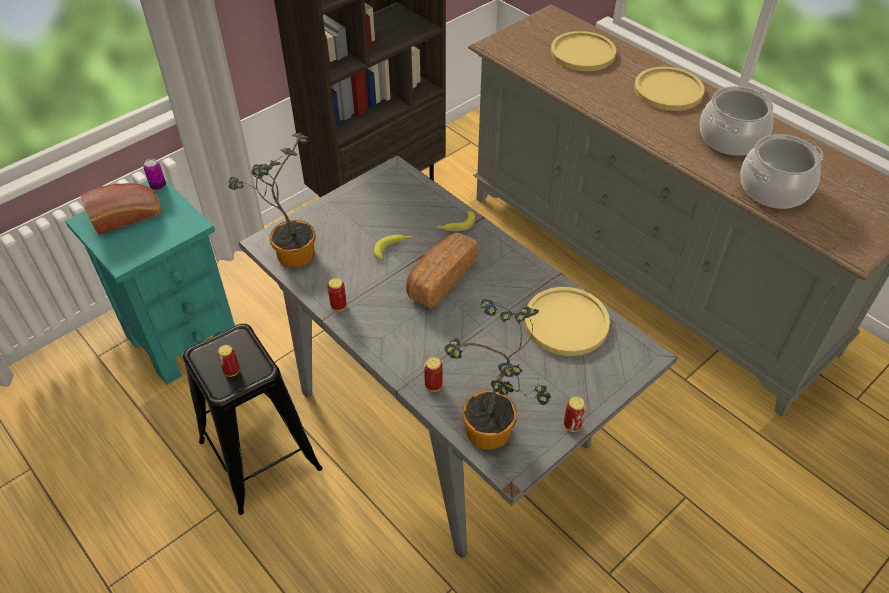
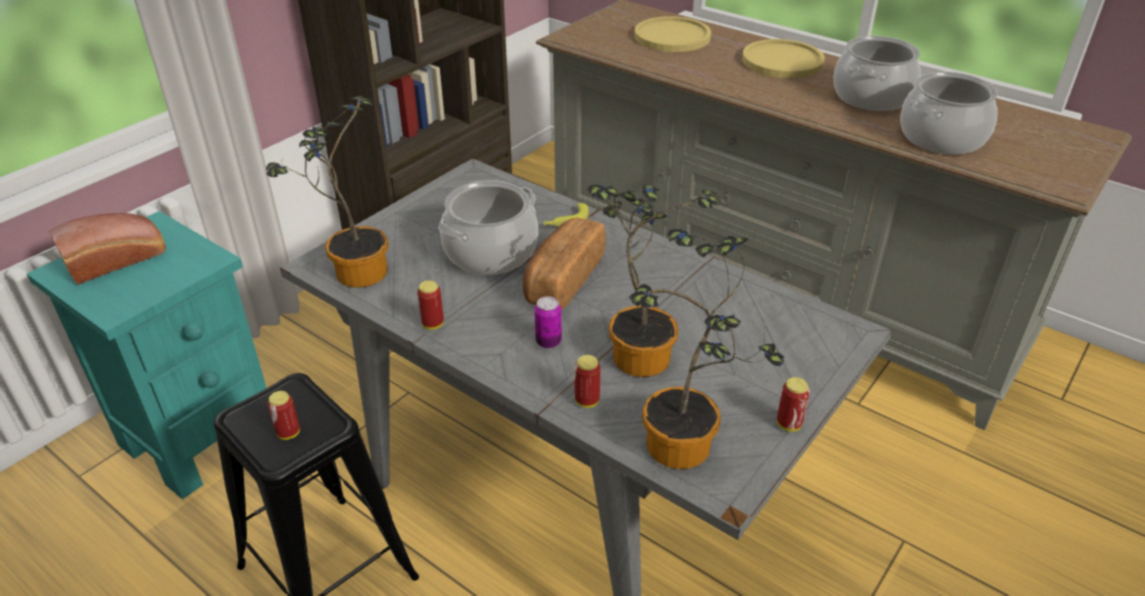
camera: 10 degrees left, 10 degrees down
(158, 186) = (158, 223): can -> can (548, 342)
(393, 248) = (491, 252): banana -> cooking pot
(480, 350) = (638, 352): none -> potted plant
(566, 322) = (739, 308): yellow plate -> none

